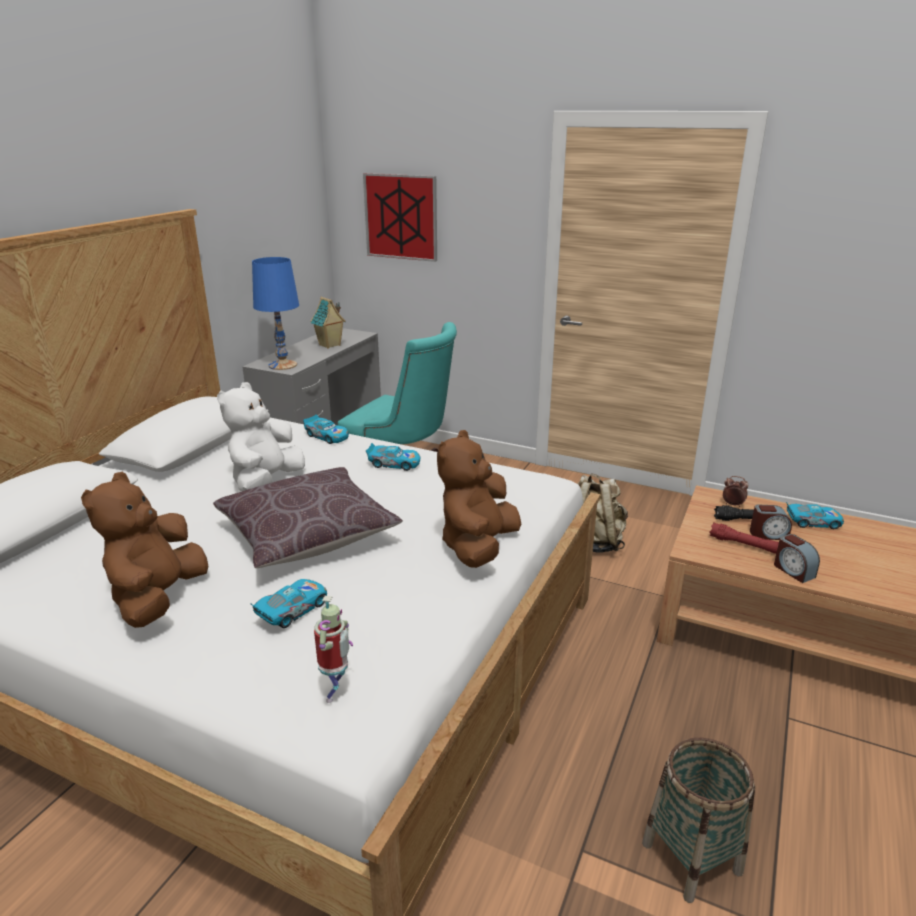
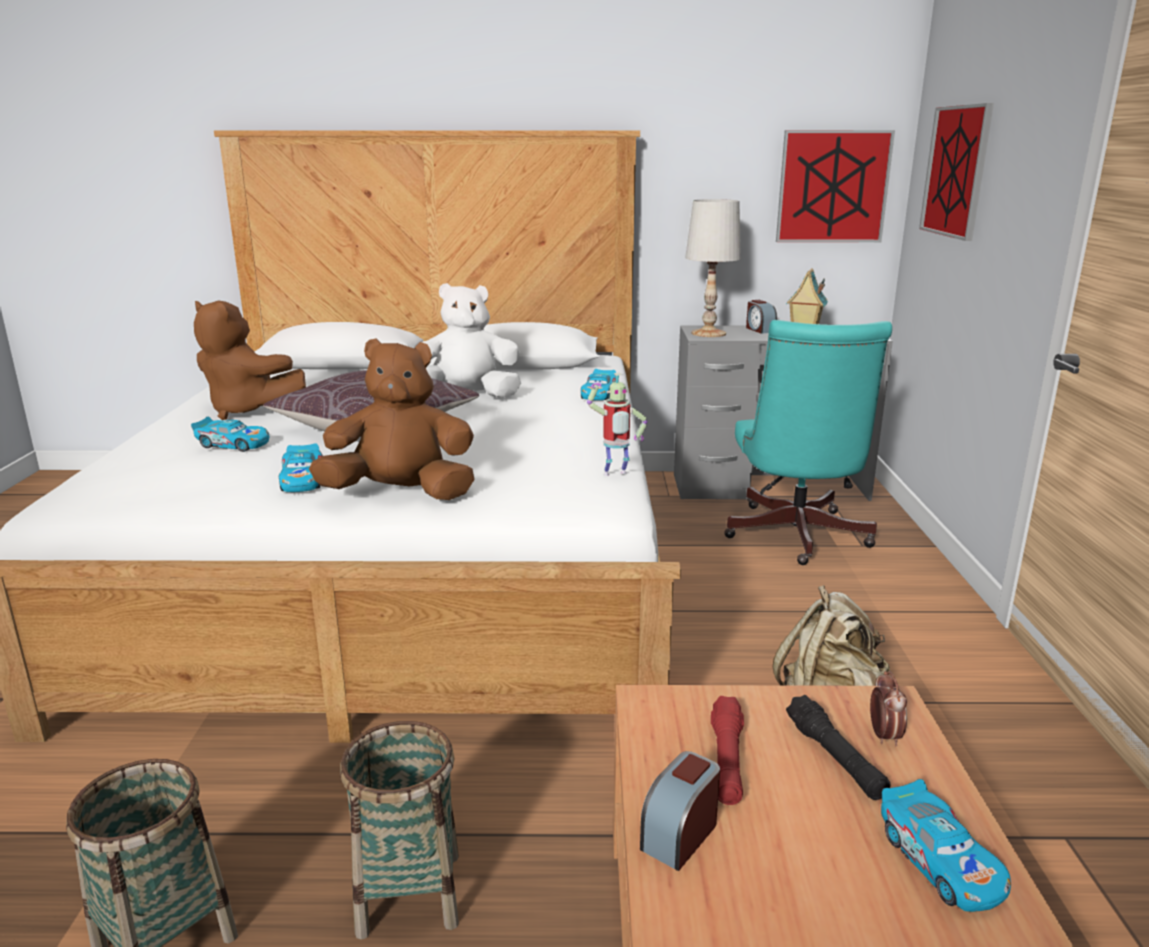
camera: 65 degrees right, 5 degrees down
(158, 599) = (248, 411): brown plush toy -> brown plush toy turned 135 degrees counterclockwise
(282, 365) = (708, 333): blue table lamp -> white table lamp
(298, 233) = (833, 187): none -> picture
(336, 694) = (112, 483): toy robot -> toy robot (615, 475)
(394, 463) = (564, 427): toy car -> toy car (302, 480)
(677, 731) = (409, 894): none -> basket
(768, 535) = (802, 792): alarm clock -> alarm clock (759, 330)

